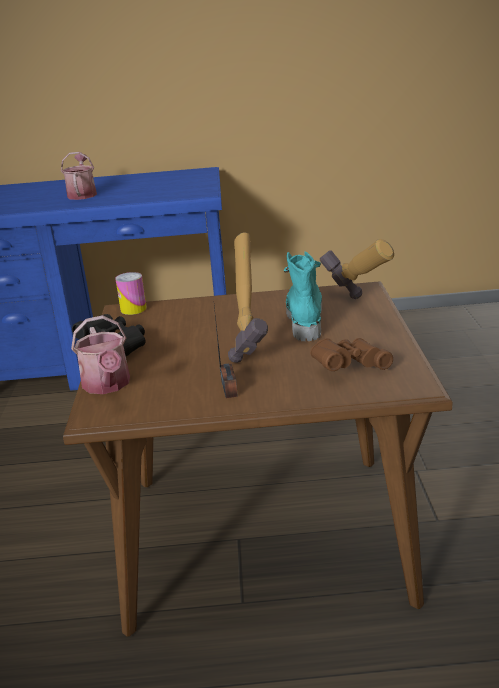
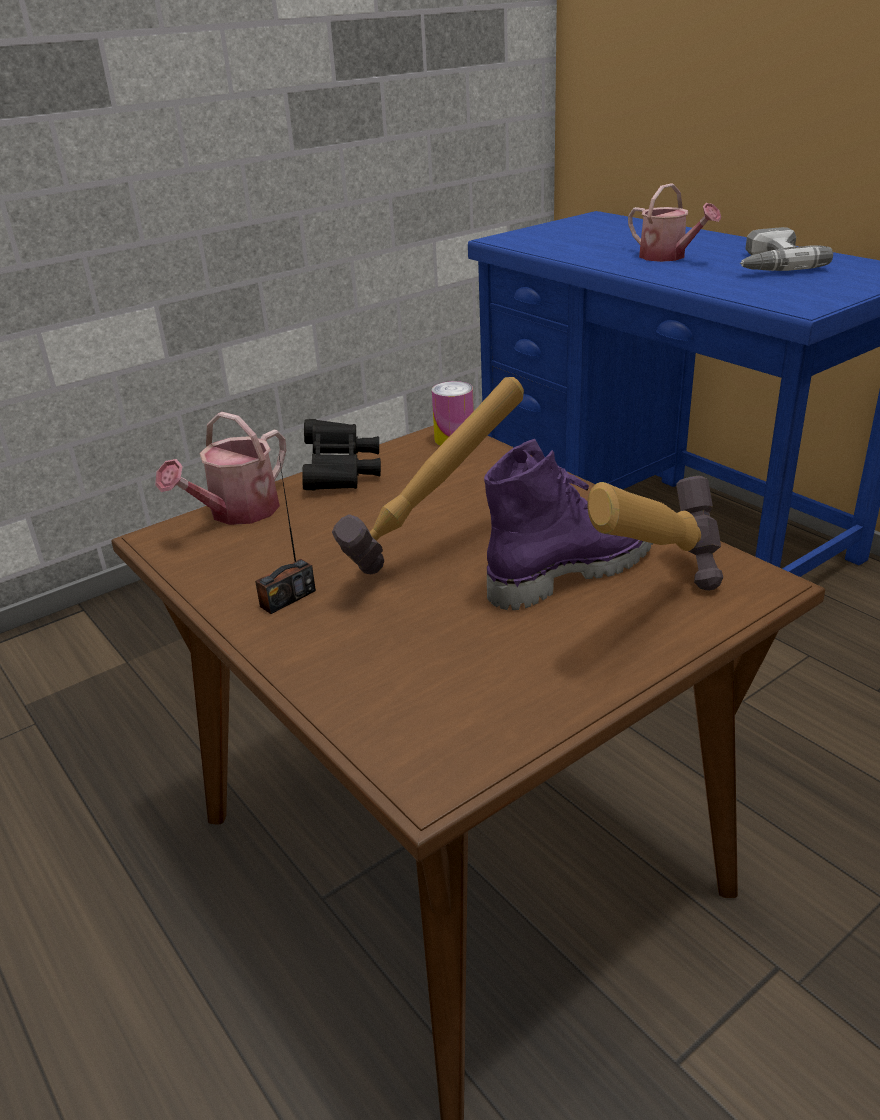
camera: 55 degrees right, 5 degrees up
(82, 194) = (668, 257): watering can -> watering can turned 90 degrees clockwise
(141, 183) = (768, 264): none -> power drill
(304, 318) = (569, 570): turquoise boot -> purple boot
(347, 367) = (437, 677): brown binoculars -> none

